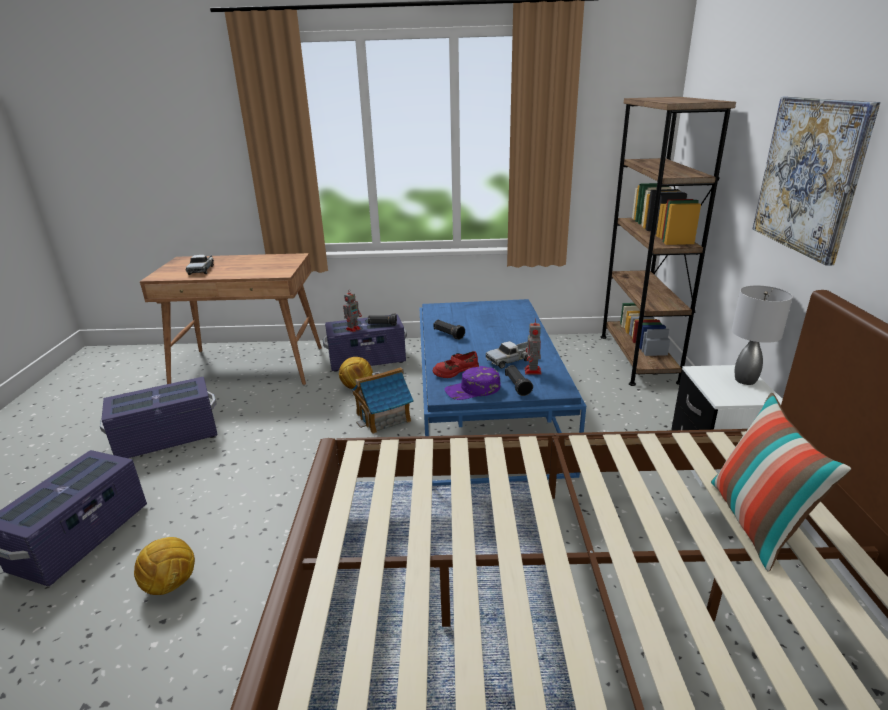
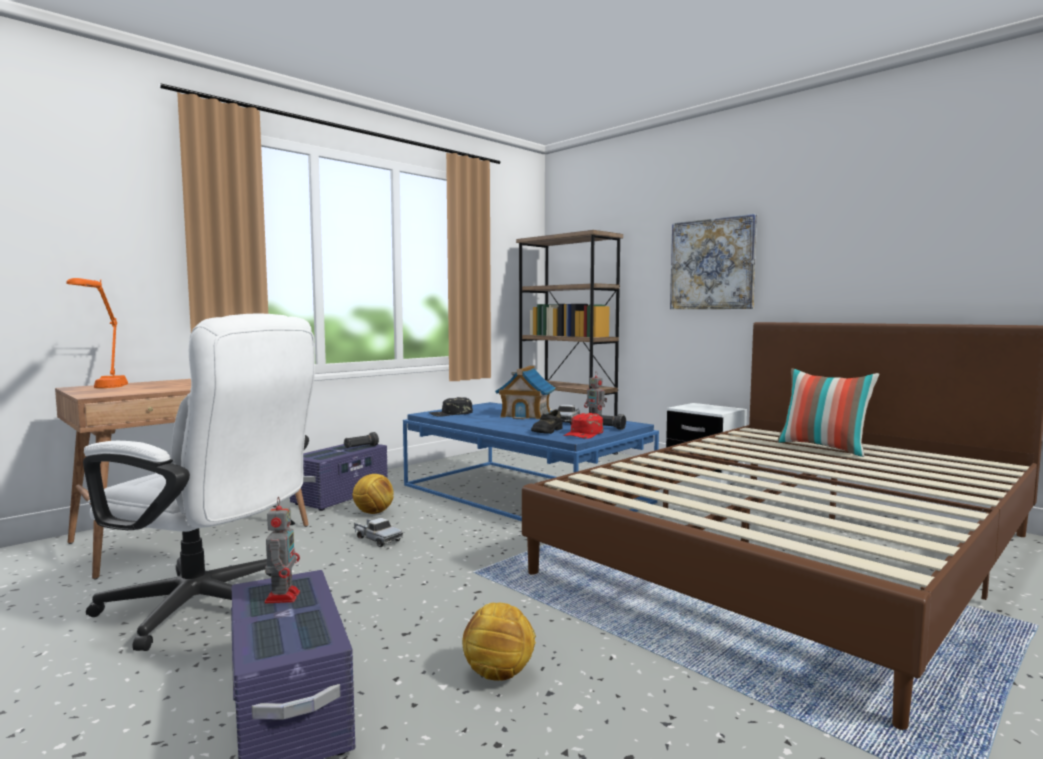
camera: 45 degrees left, 20 degrees down
(167, 438) = (210, 608): purple storage box -> white office chair
(184, 265) = (103, 388): none -> orange table lamp
(202, 270) = (152, 388): toy truck -> toy truck (377, 539)
(353, 329) = (336, 454): toy robot -> toy robot (283, 596)
(383, 417) = (447, 520): toy house -> toy house (526, 415)
(448, 335) = (484, 421): black flashlight -> none
(451, 313) = (451, 414): none -> black cap
(455, 372) = (546, 431): red shoe -> black shoe
(472, 390) = (584, 434): purple cap -> red cap
(745, 380) = (709, 406): grey table lamp -> none

